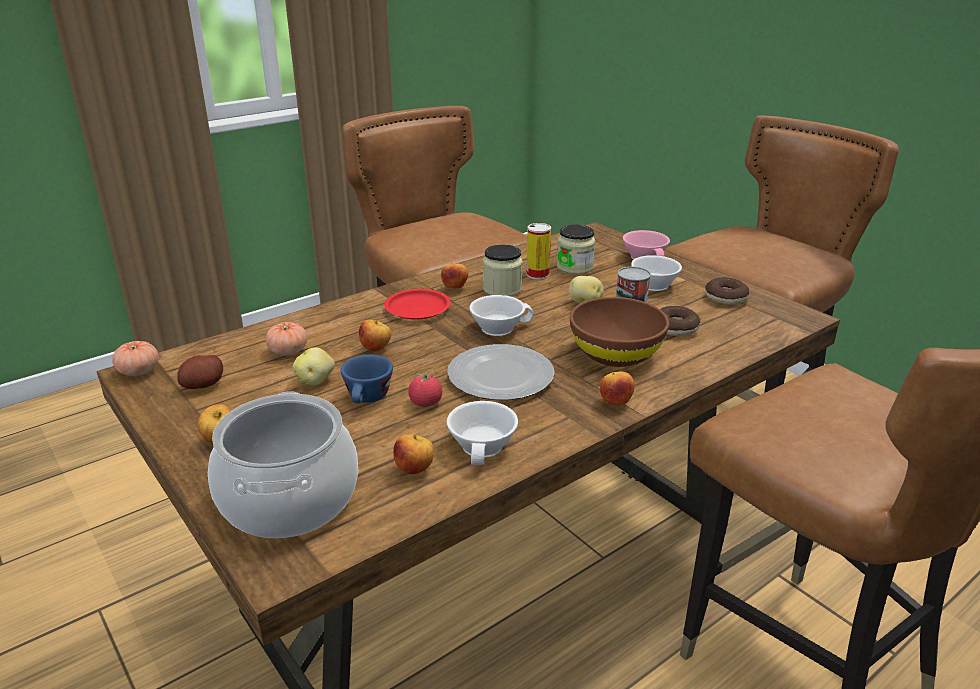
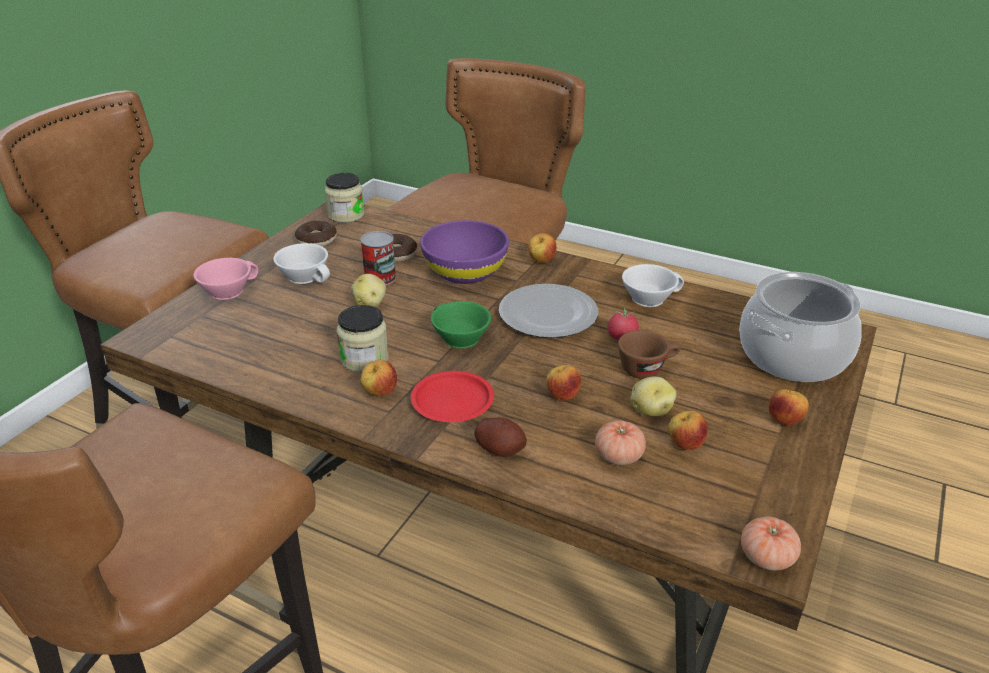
camera: 115 degrees left, 5 degrees up
(203, 385) = (733, 483): potato -> potato (500, 449)
(367, 399) = (647, 368): blue cup -> brown cup
(415, 470) = (703, 316): apple -> apple (685, 445)
(498, 327) = (458, 338): white cup -> green cup
(537, 274) = (309, 346): can -> none
(575, 267) = (275, 327): jar -> jar (346, 215)
(615, 354) = (465, 272): brown bowl -> purple bowl

